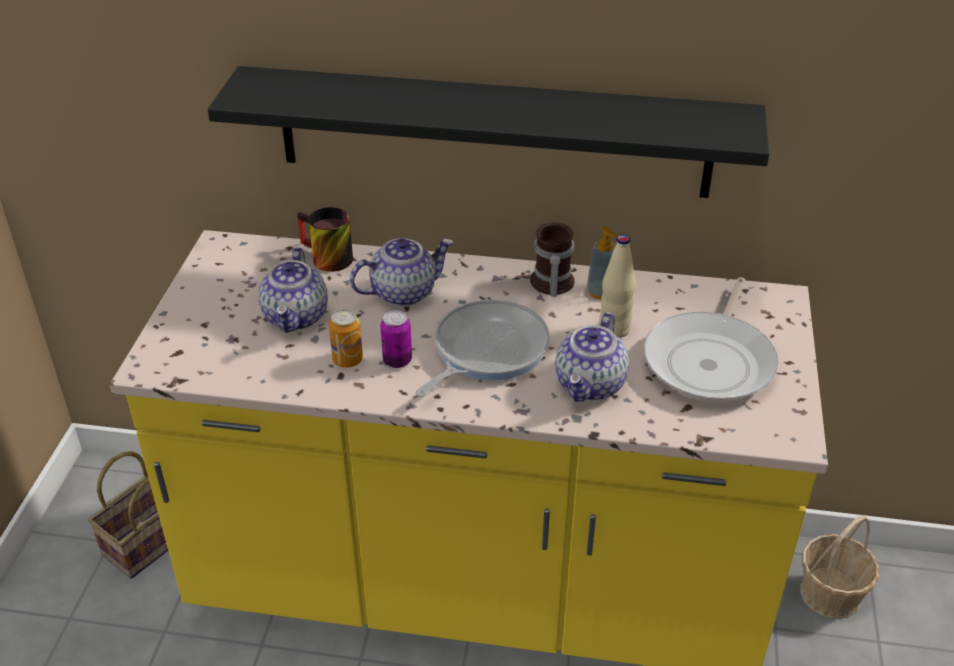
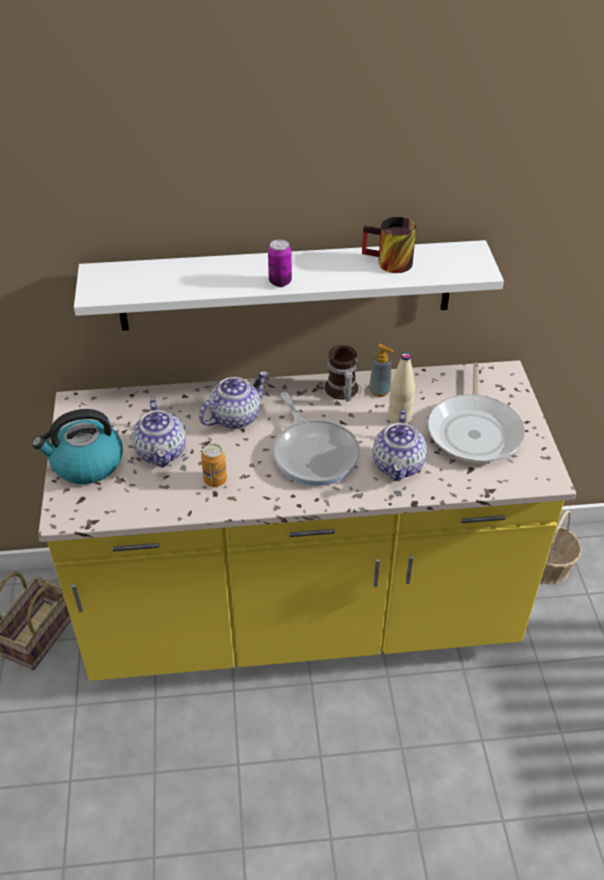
camera: 15 degrees left, 5 degrees up
(201, 314) = (86, 464): none -> kettle
(324, 259) = (163, 400): mug -> mug (388, 263)
(397, 361) = (252, 473): can -> can (280, 282)
(486, 351) = (314, 453): frying pan -> frying pan turned 135 degrees clockwise
(493, 132) = (286, 286): black shelf -> white shelf

